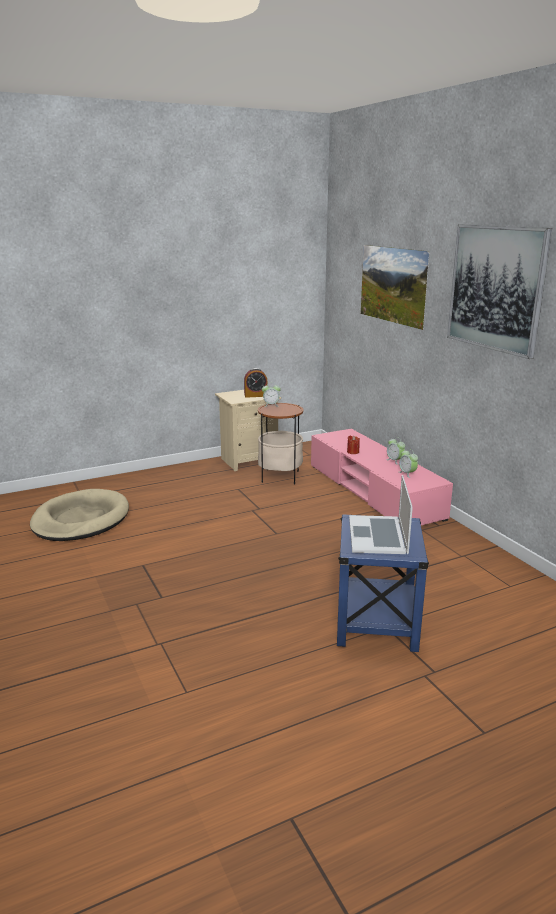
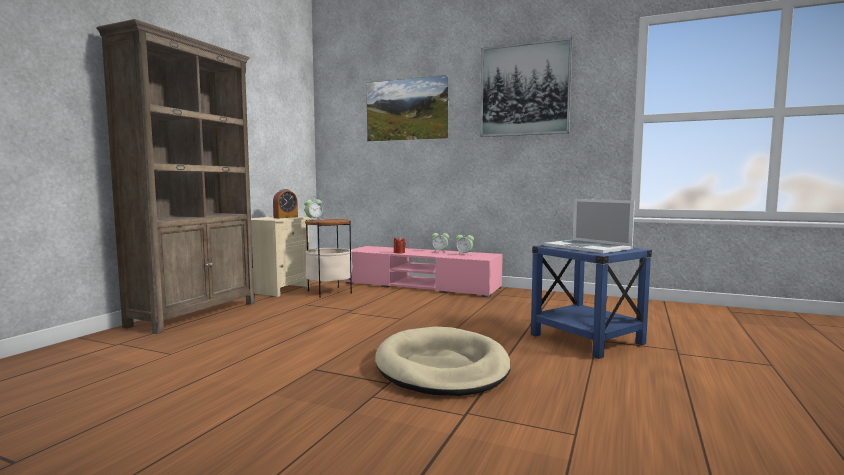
camera: 40 degrees left, 15 degrees down
(81, 520) = (153, 360): beige dog bed -> beige dog bed (442, 367)
(156, 477) = (195, 314): none -> brown bookcase

